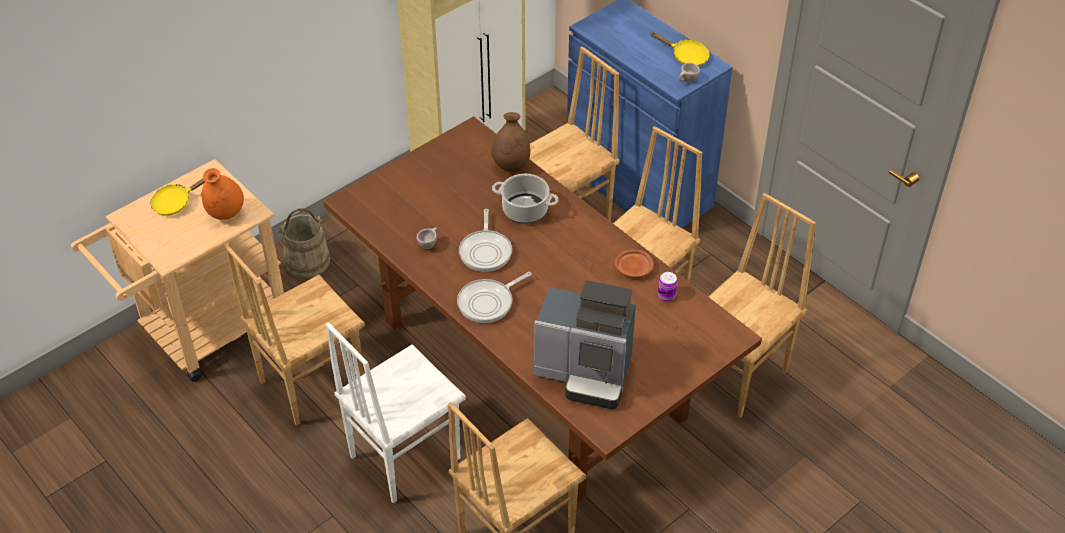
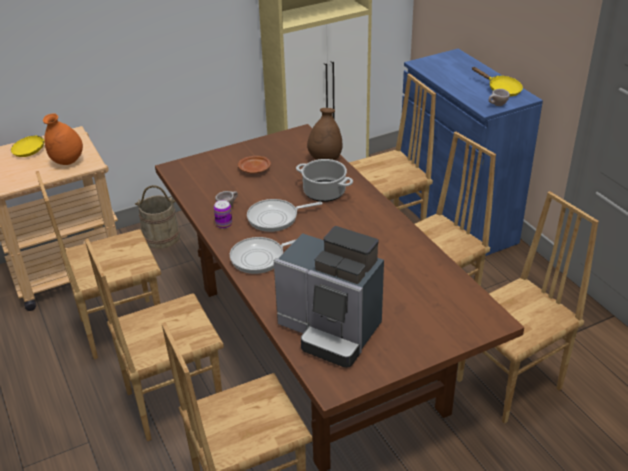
camera: 15 degrees right, 10 degrees down
(403, 456) = (173, 401): white chair -> brown chair
(486, 251) = (276, 218): frying pan -> frying pan turned 60 degrees clockwise
(634, 268) = (410, 249): brown plate -> brown plate (255, 169)
(666, 295) = (435, 276): can -> can (224, 224)

